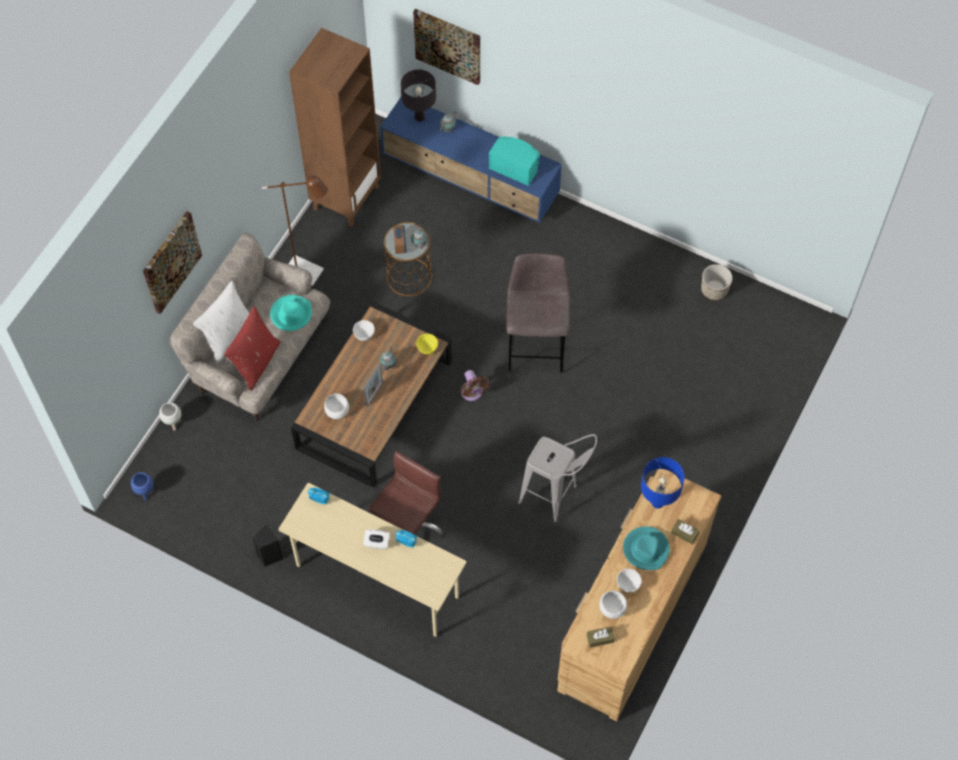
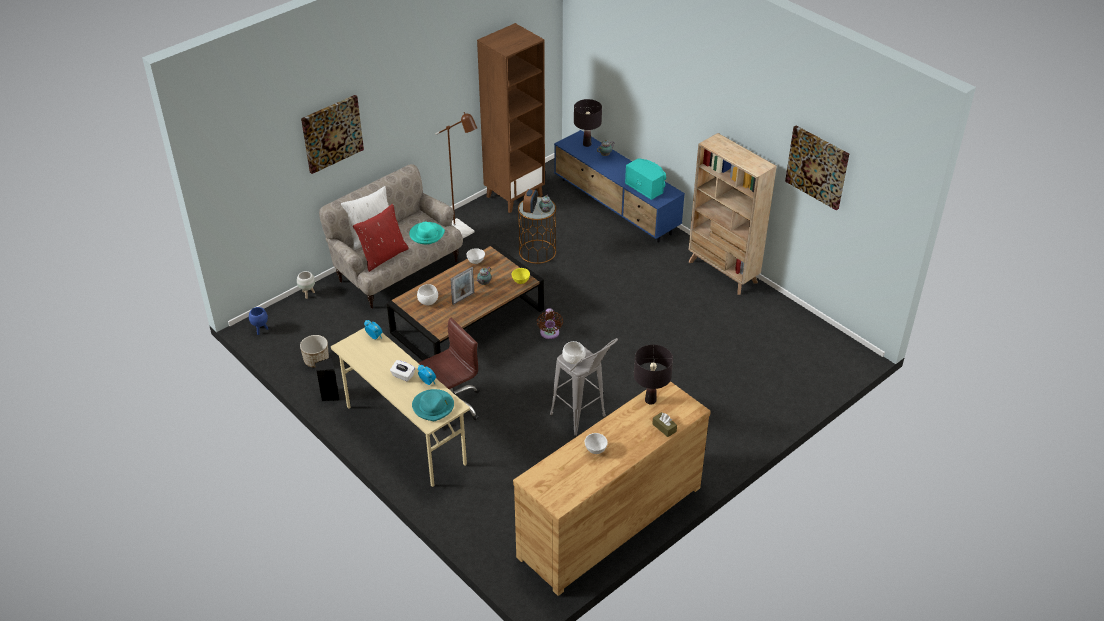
camera: 20 degrees right, 20 degrees down
(448, 45) = (614, 73): picture -> picture (817, 167)
(536, 348) = (616, 318): grey stool -> none
(600, 639) = (551, 481): brown tissue box -> none
(613, 608) = (573, 463): white bowl -> white bowl (574, 360)
(626, 244) = (723, 272): none -> beige bookcase
(646, 549) = (624, 429): turquoise hat -> turquoise hat (433, 406)
(657, 502) = (650, 400): blue table lamp -> black table lamp
(714, 290) = (784, 317): planter -> planter (316, 360)

